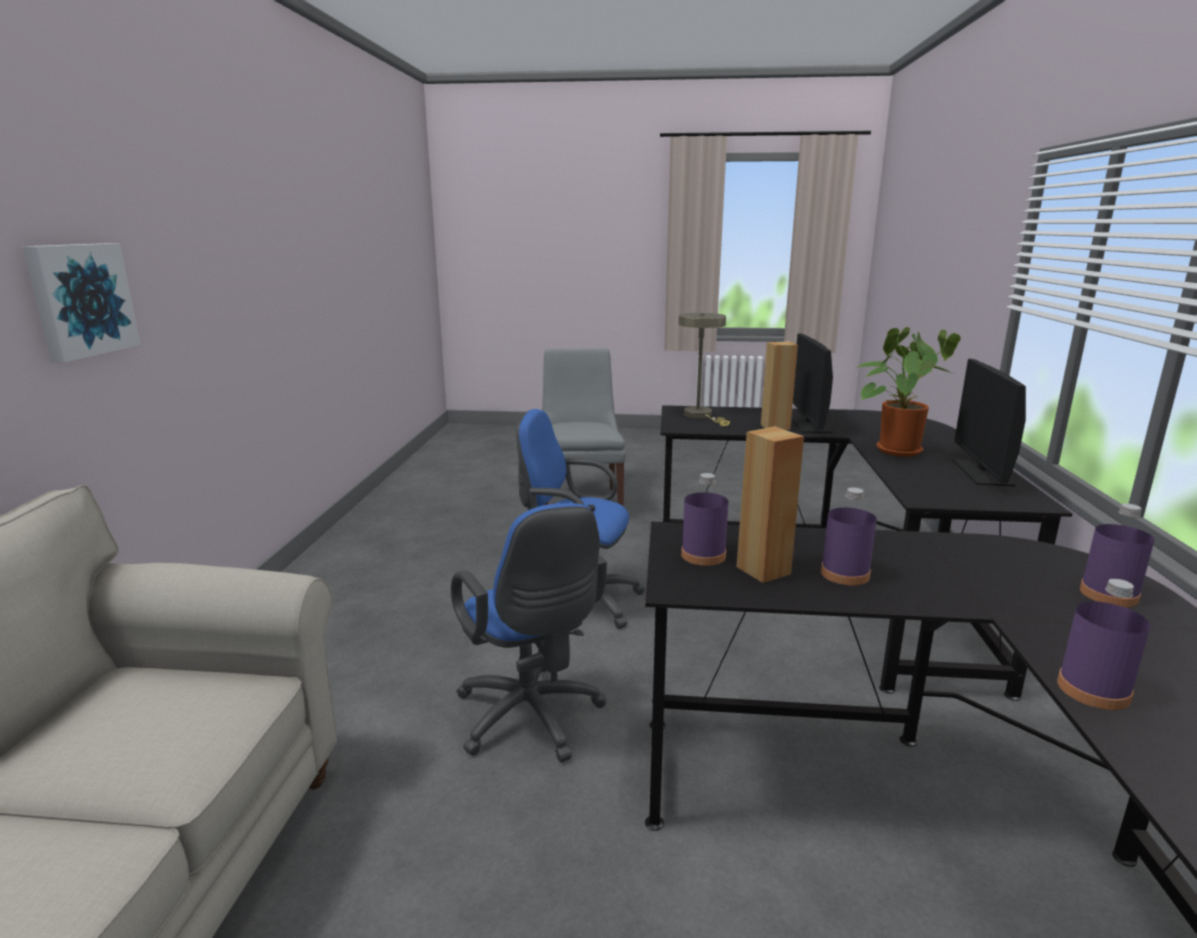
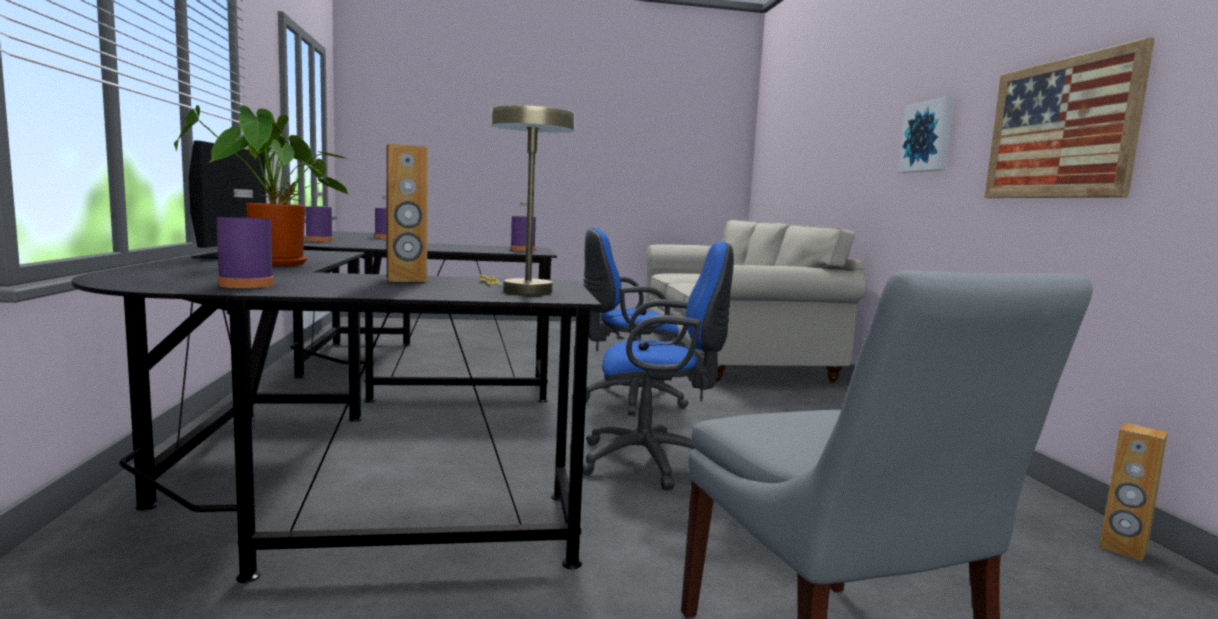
camera: 165 degrees right, 10 degrees down
(230, 291) = (1060, 129): none -> picture
(532, 720) = (626, 400): blue office chair -> blue office chair turned 60 degrees counterclockwise
(764, 570) = (491, 248): brown speaker -> brown speaker (1123, 549)
(809, 424) = (342, 280): monitor -> none
(845, 574) = (448, 246): purple bottle -> purple bottle (246, 285)

